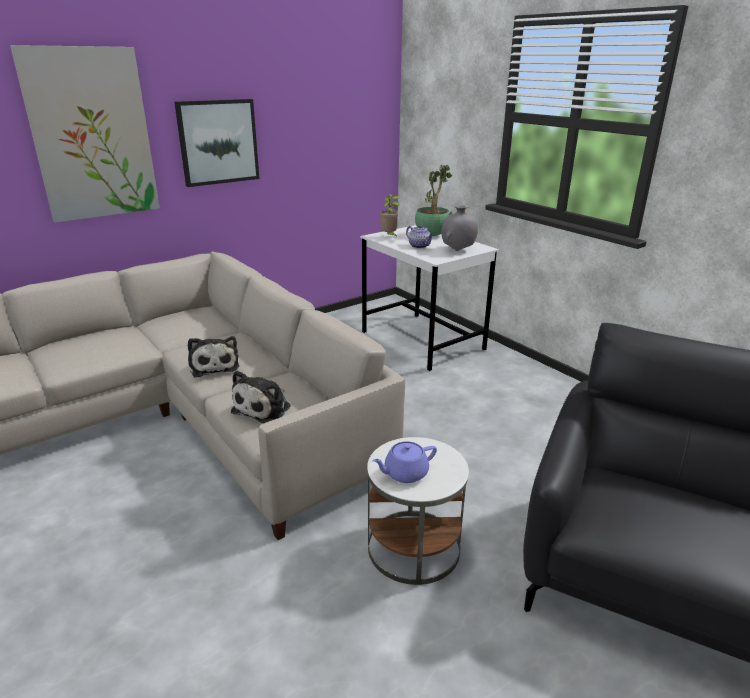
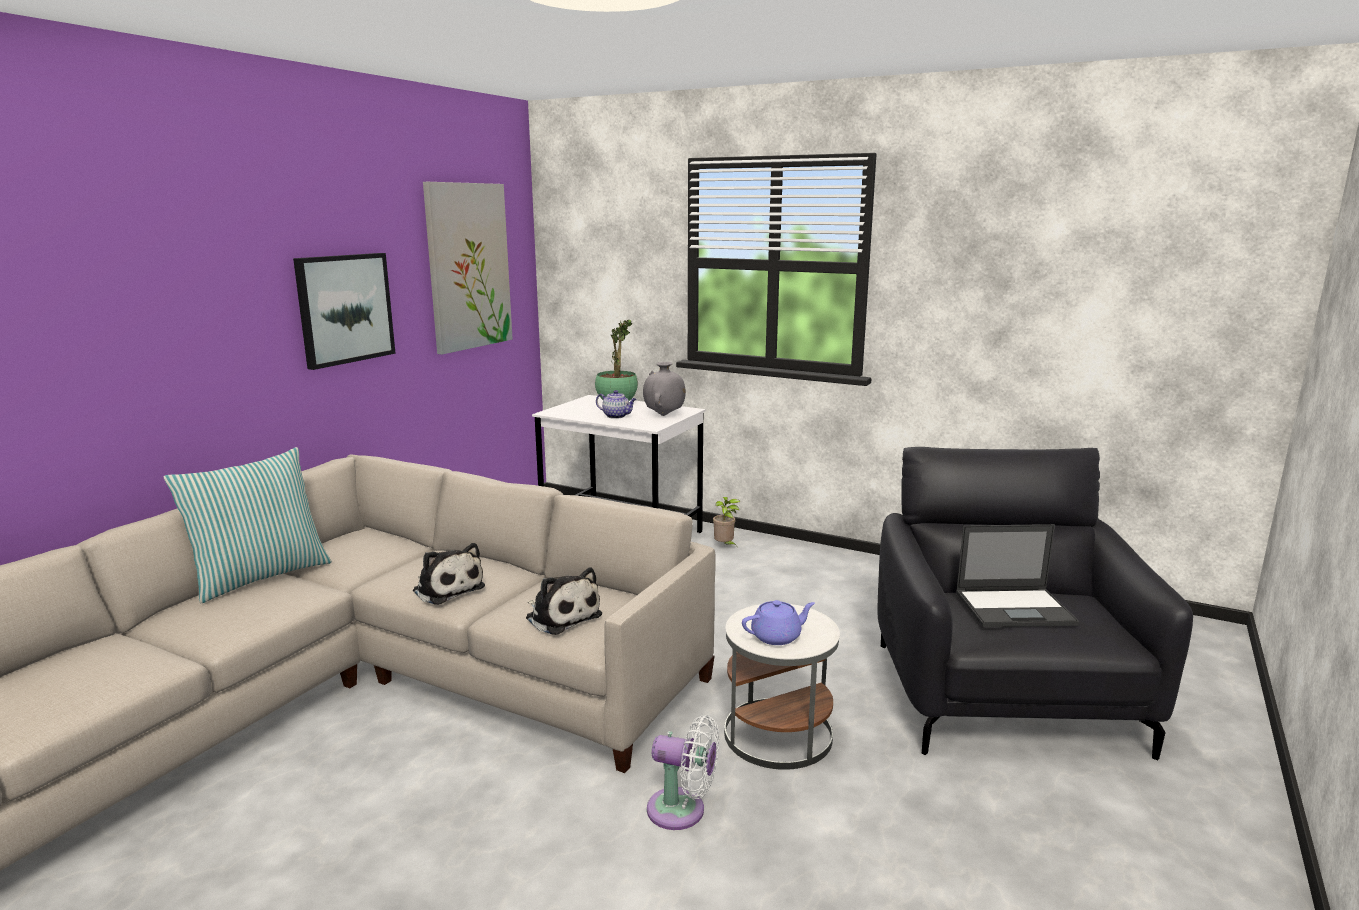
camera: 25 degrees left, 10 degrees down
(92, 135) = (191, 306): picture -> picture (468, 266)
(120, 330) = (260, 576): none -> pillow
(264, 408) = (561, 616): plush toy -> plush toy turned 45 degrees counterclockwise
(293, 588) = (682, 811): none -> white fan
(389, 236) = (568, 411): potted plant -> potted plant (725, 546)
(405, 473) = (777, 636): purple teapot -> purple teapot turned 150 degrees counterclockwise
(658, 509) = (1015, 608): none -> laptop

